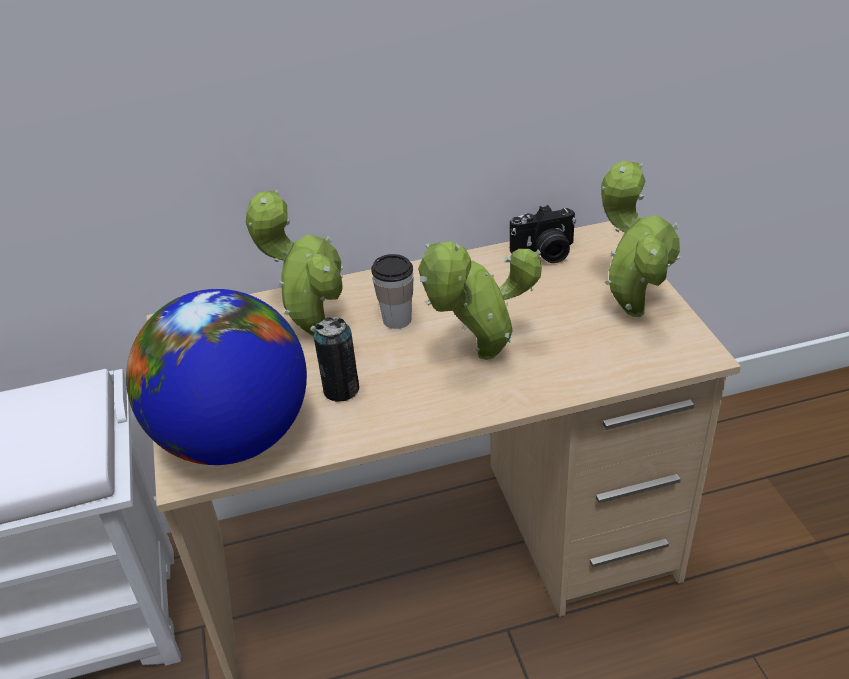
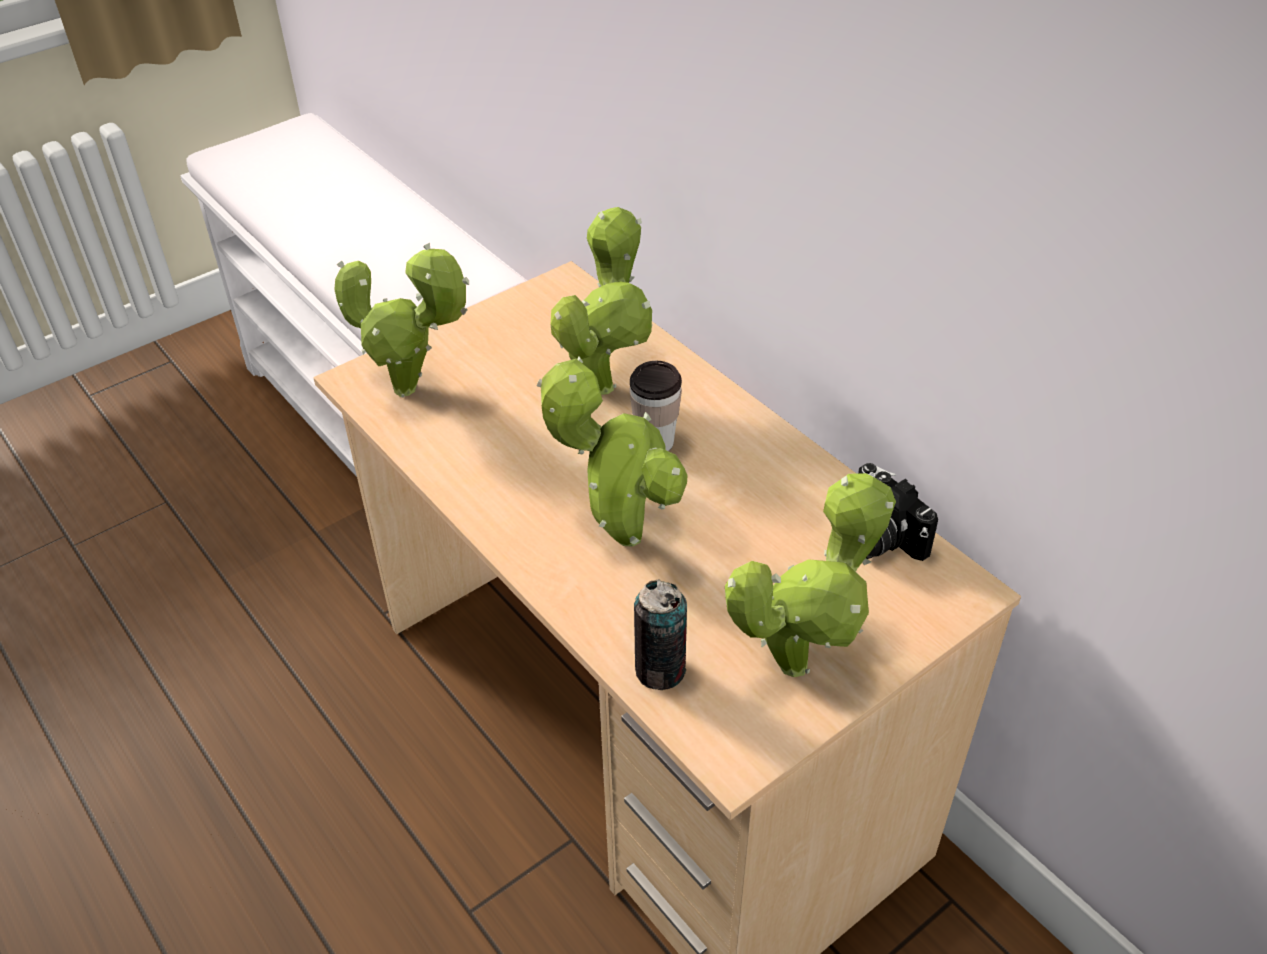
camera: 65 degrees right, 5 degrees up
(235, 438) = (413, 390): globe -> potted plant
(341, 389) = (514, 438): can -> can (660, 670)

